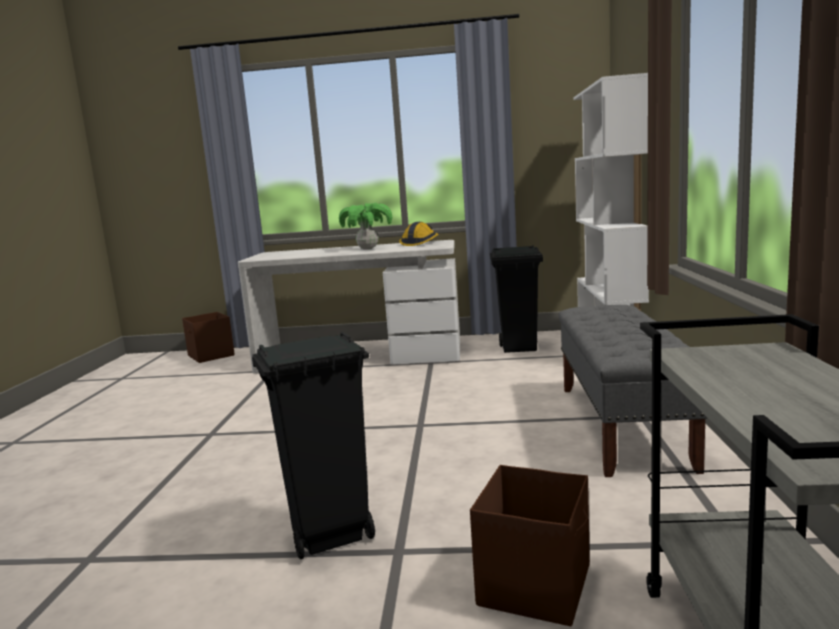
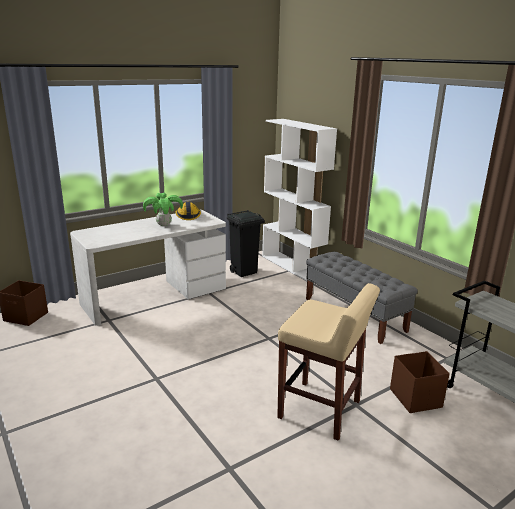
camera: 40 degrees left, 10 degrees up
(329, 537) = (321, 410): black trash can -> beige stool

